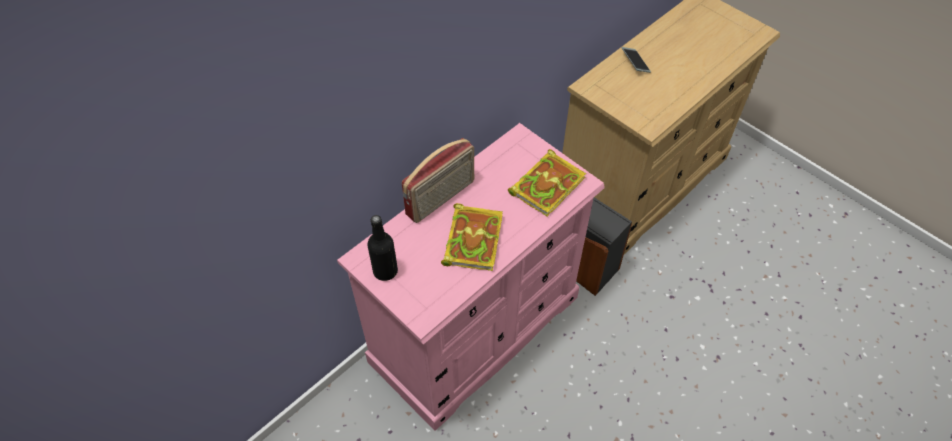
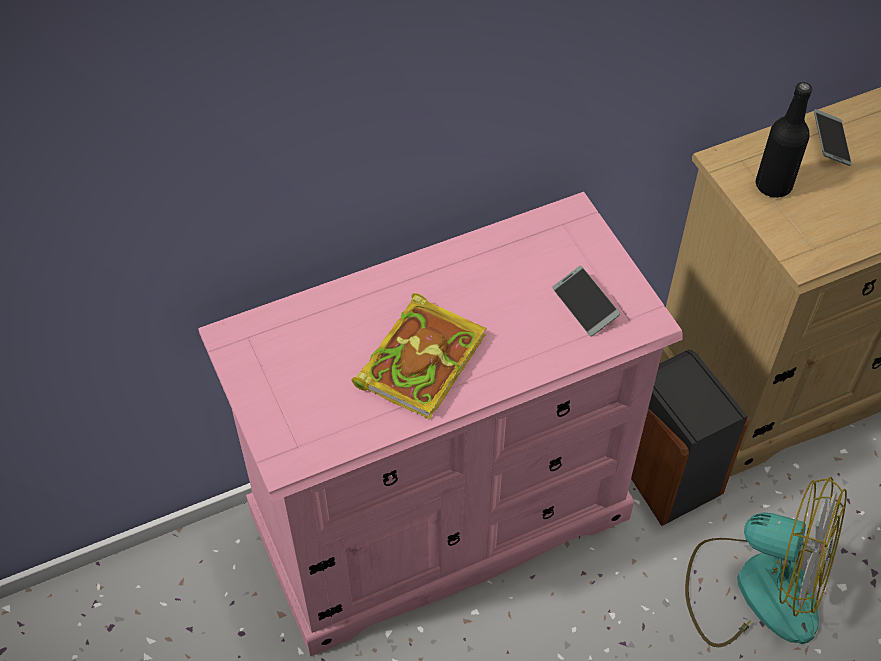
camera: 20 degrees right, 0 degrees up
(385, 271) = (262, 368): black bottle -> black bottle (773, 185)
(441, 198) = (400, 279): radio -> none
(547, 184) = (584, 305): book -> phone
(655, 312) = (756, 587): none -> fan

